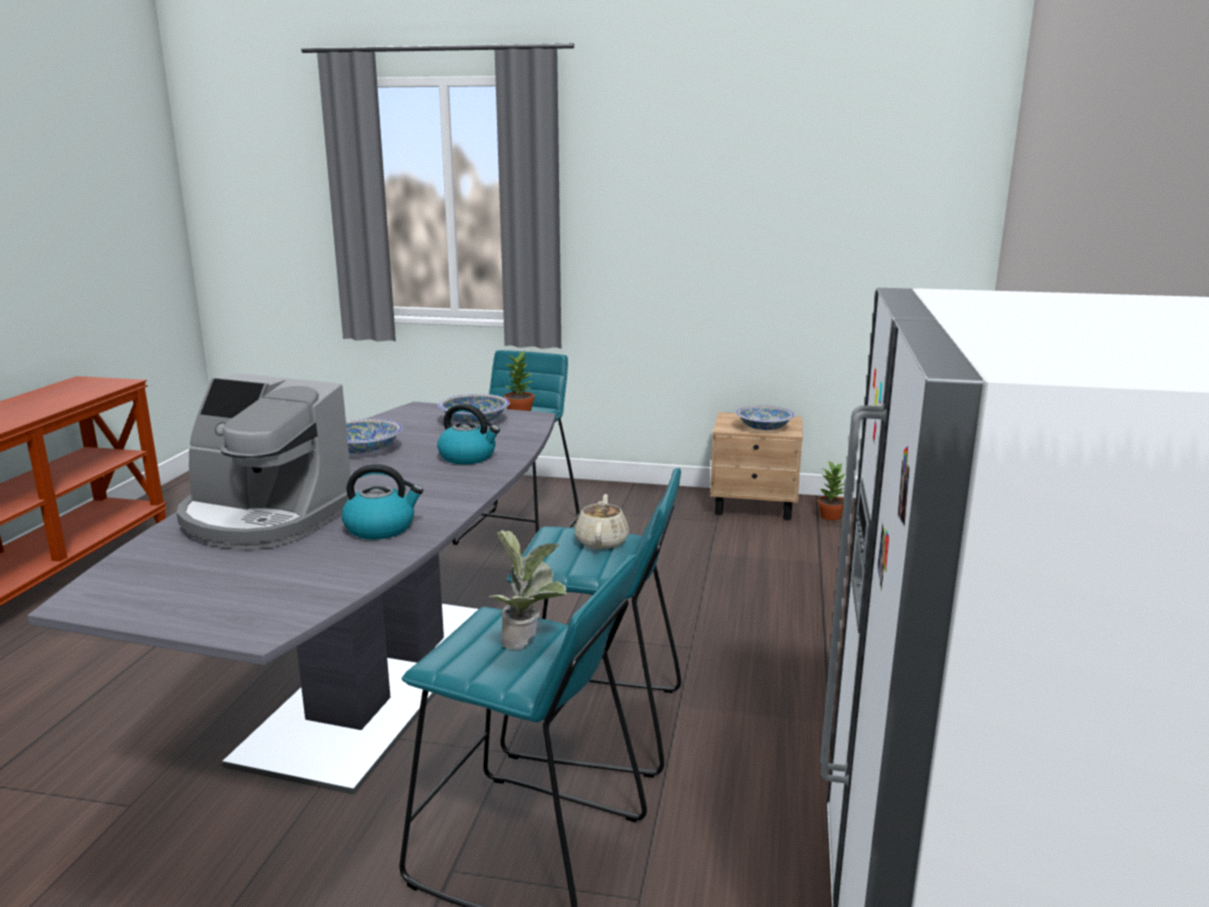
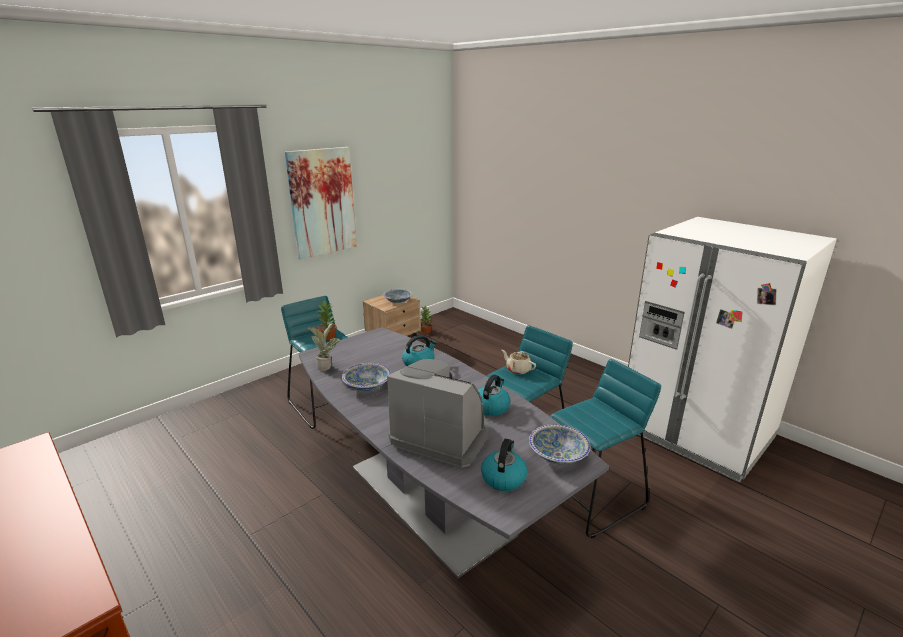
camera: 55 degrees left, 5 degrees up
(173, 580) = (503, 477): none -> kettle
(264, 518) = (441, 435): coffee machine -> coffee machine turned 120 degrees counterclockwise
(474, 421) = (364, 347): bowl -> bowl (557, 455)
(528, 642) = (597, 412): potted plant -> potted plant (327, 366)
(666, 216) = (322, 202): none -> picture

